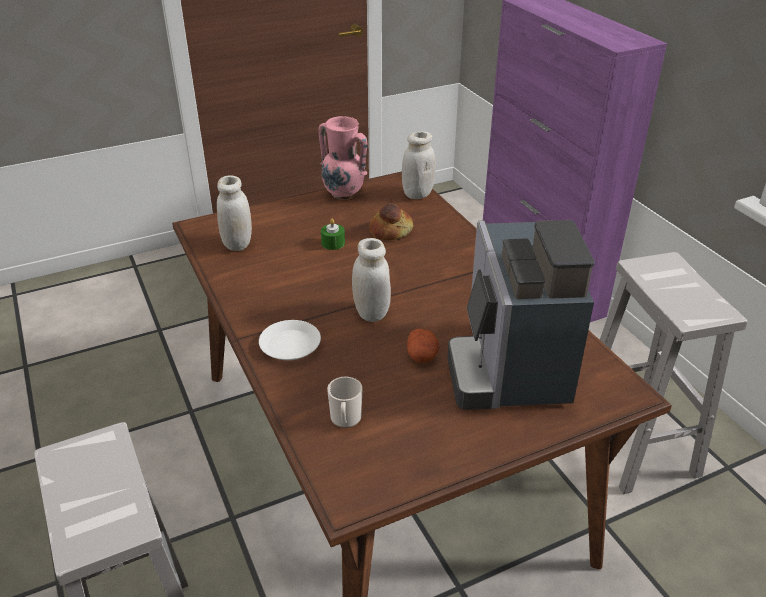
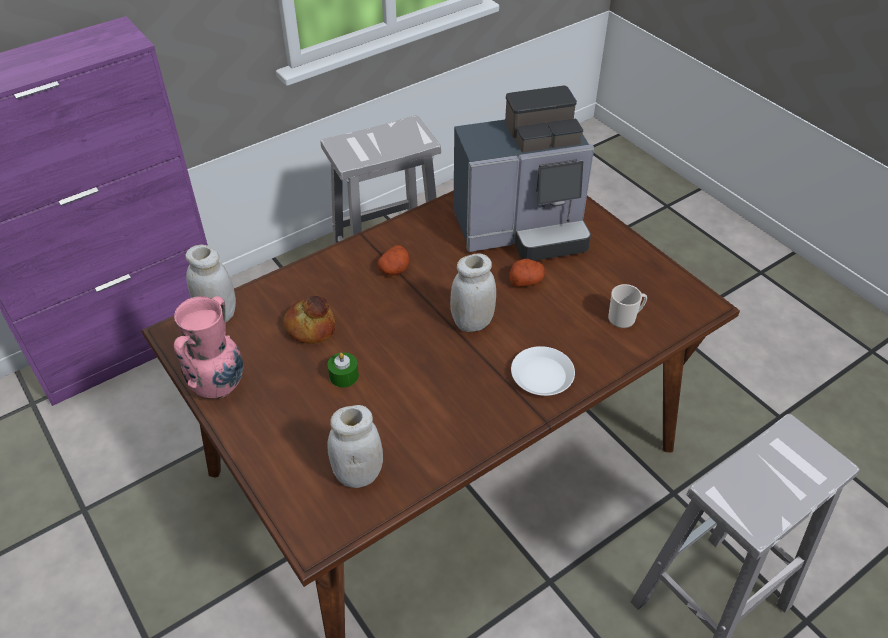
camera: 100 degrees left, 10 degrees up
(454, 276) = (394, 270): none -> potato

